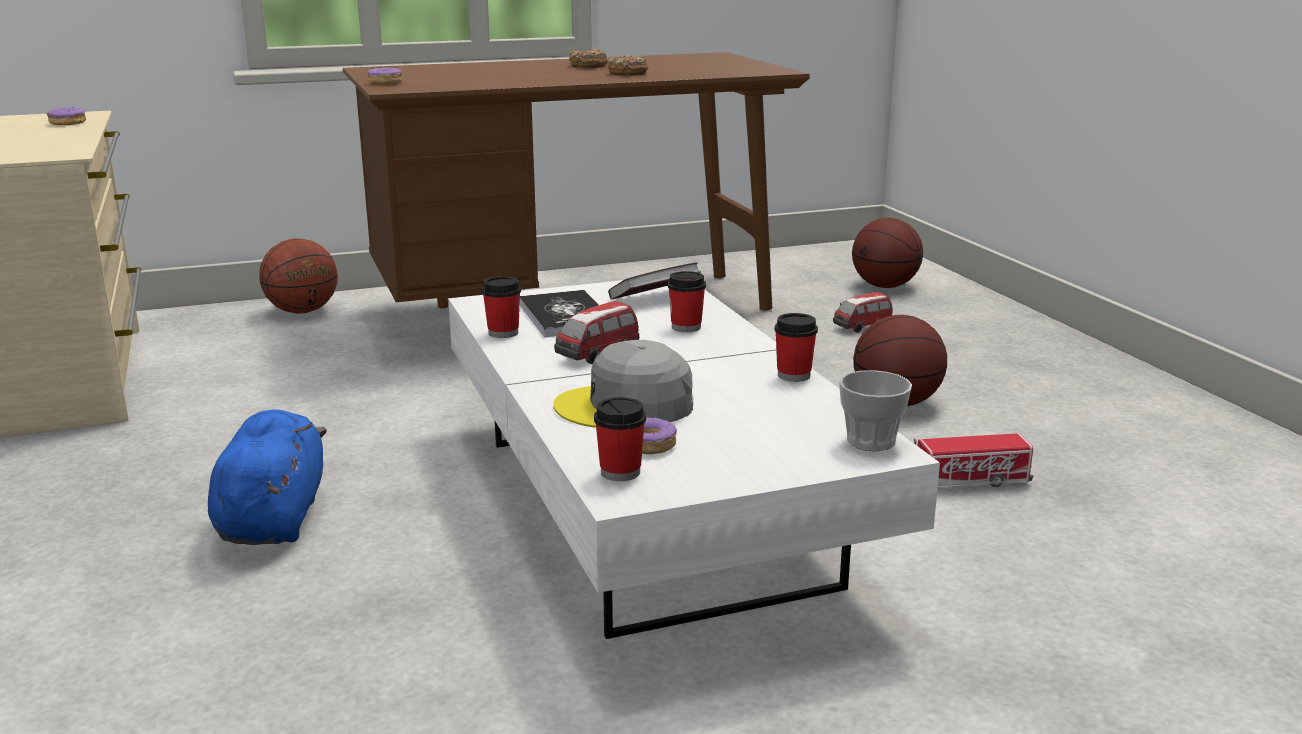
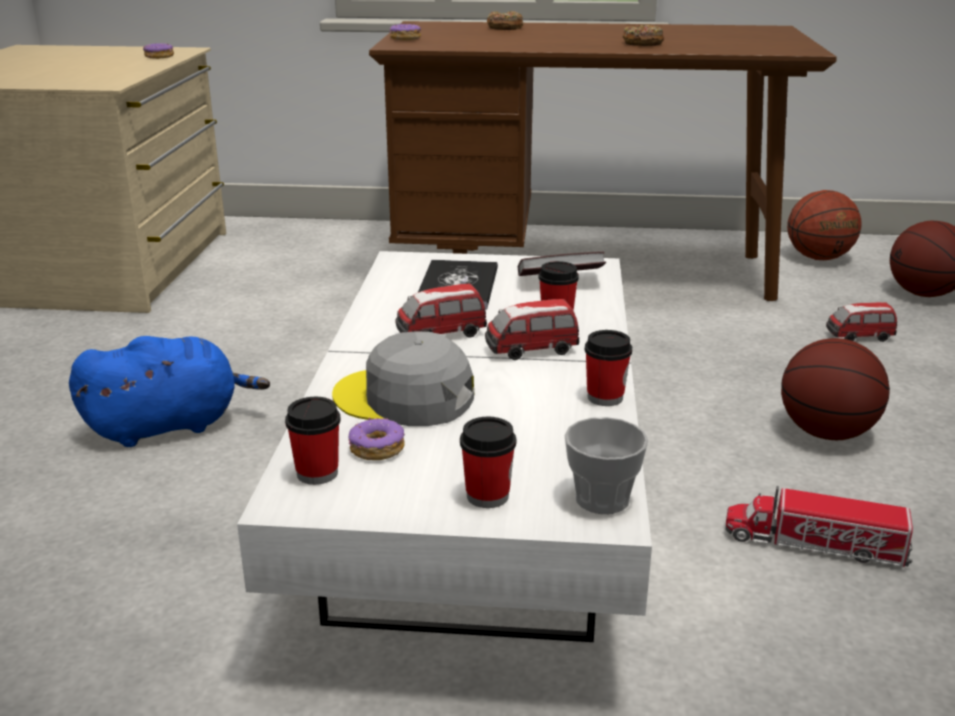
camera: 25 degrees right, 5 degrees up
(274, 518) = (170, 425): blue plush toy -> blue plush toy turned 45 degrees clockwise
(302, 311) = (356, 236): basketball -> basketball (818, 258)
(503, 333) = (384, 295): cup -> cup (487, 496)
(588, 66) = (620, 33): donut -> donut (505, 28)
(693, 353) = (531, 351): none -> toy car

